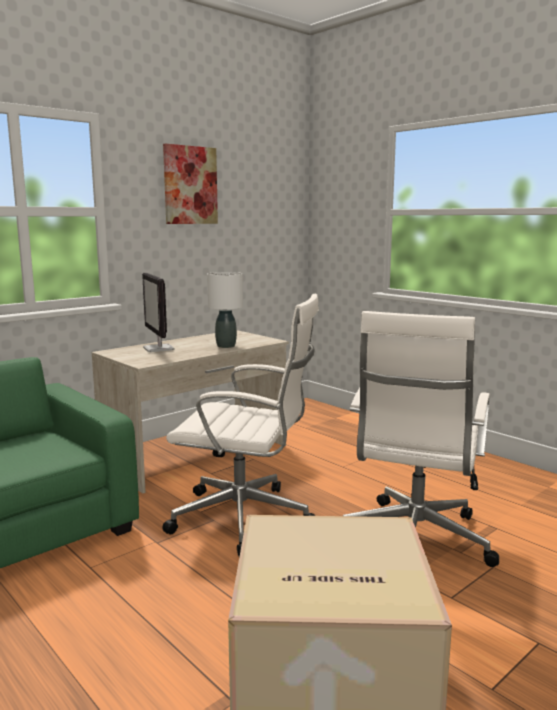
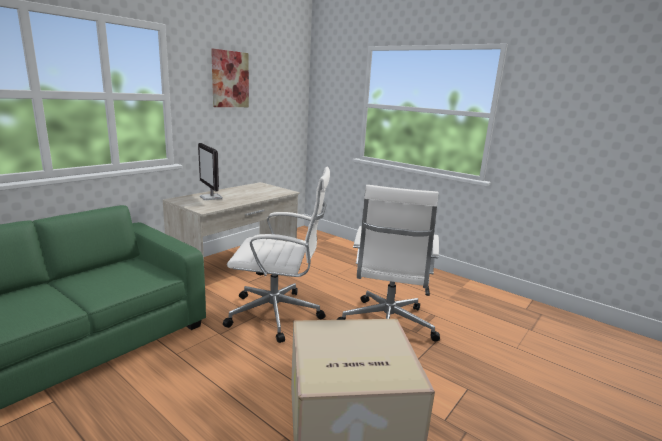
camera: 10 degrees left, 5 degrees up
(225, 346) = (258, 196): white table lamp -> none

